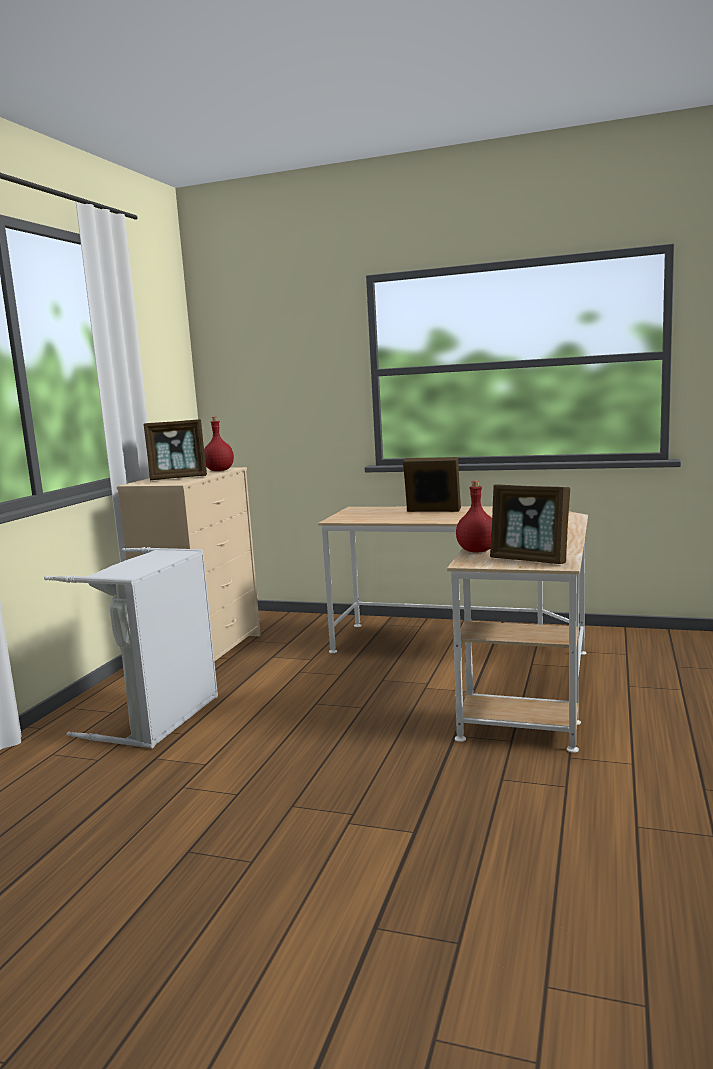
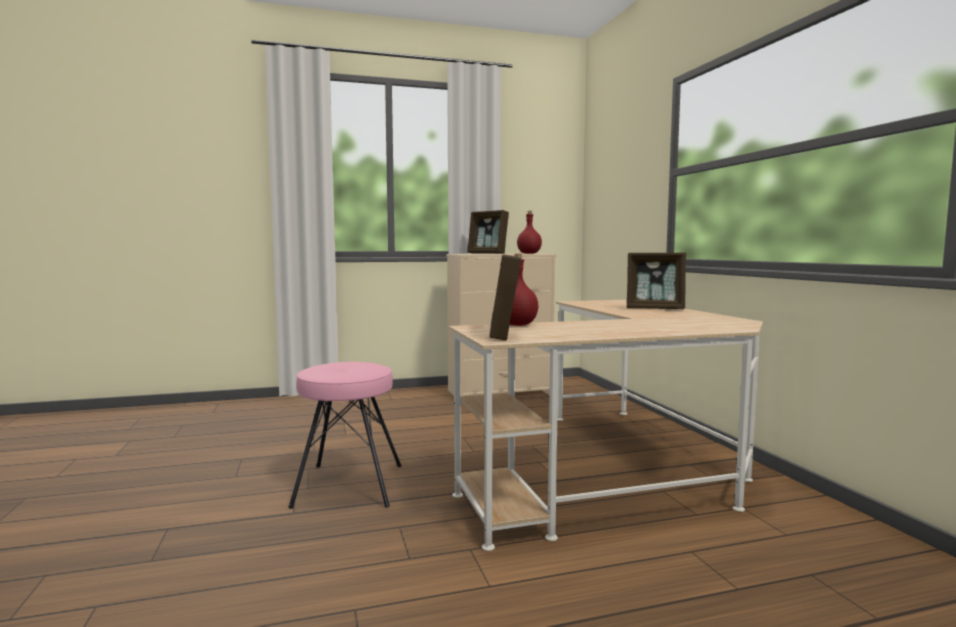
camera: 55 degrees right, 5 degrees down
(159, 718) = (394, 409): grey laundry basket -> none
(373, 788) = (348, 485): none -> pink stool
(432, 511) = (655, 308): picture frame -> picture frame turned 120 degrees clockwise

